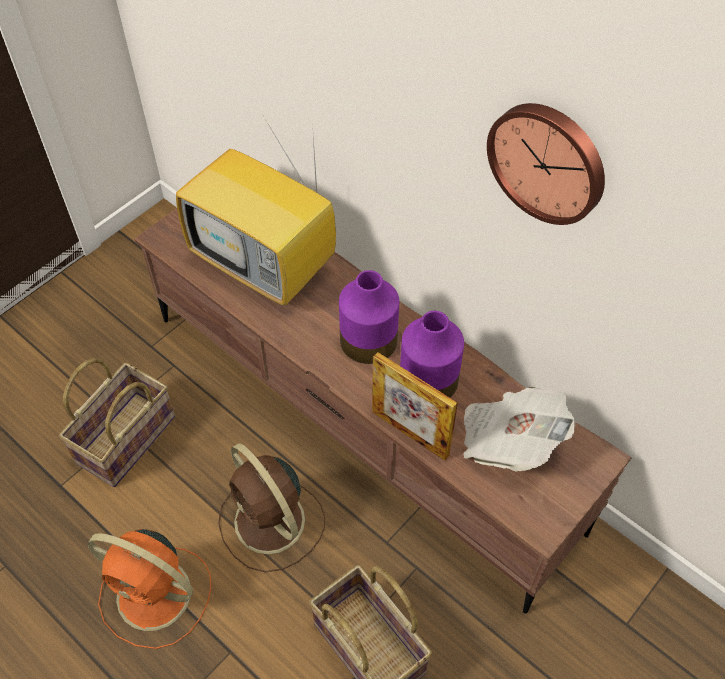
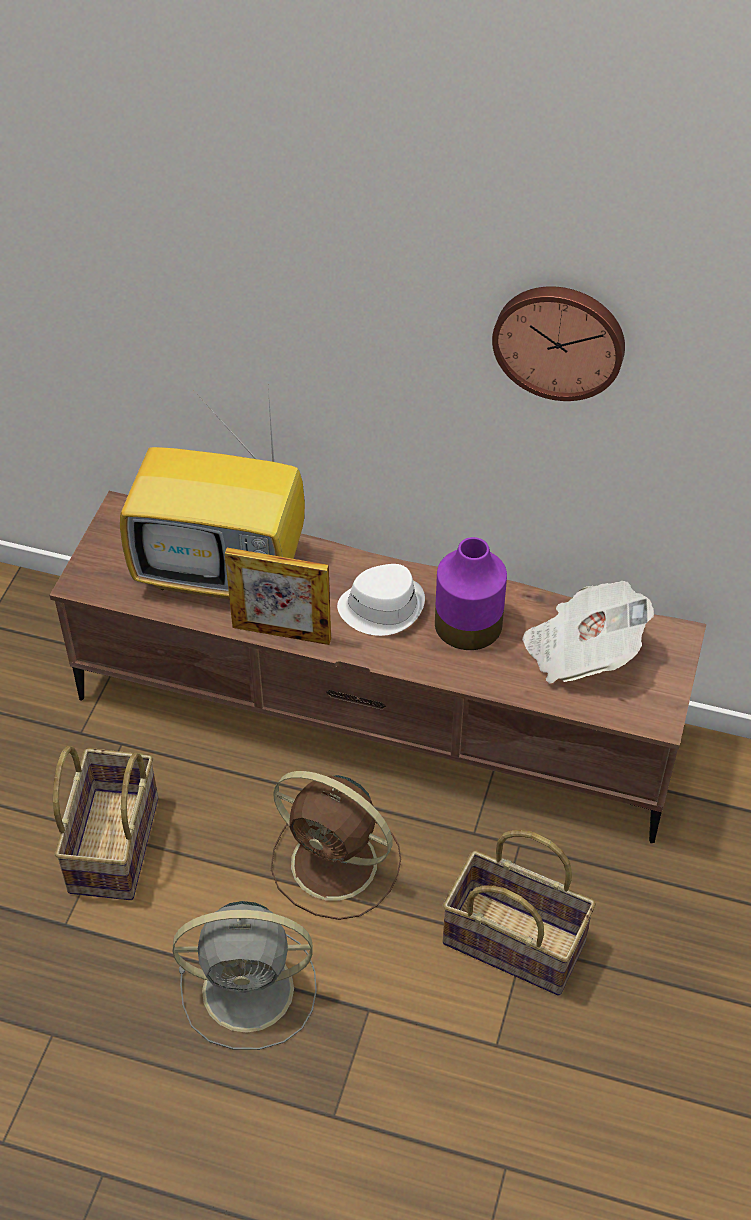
camera: 25 degrees left, 5 degrees down
(157, 595) = (252, 990): orange fan -> grey fan
(368, 339) = (382, 607): purple vase -> white hat
(410, 433) = (480, 682): picture frame -> picture frame (281, 633)

